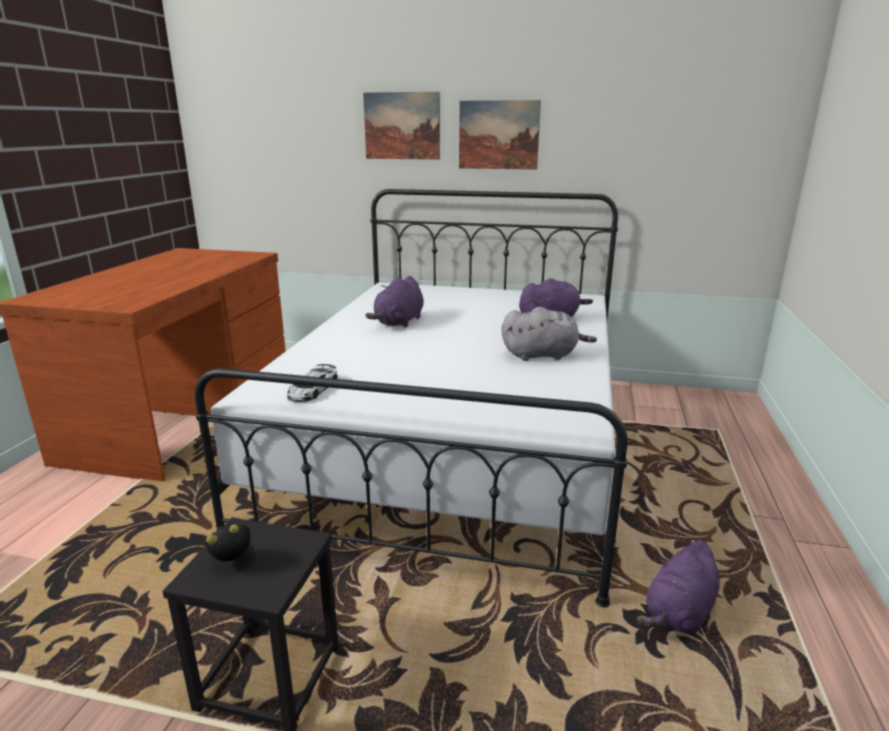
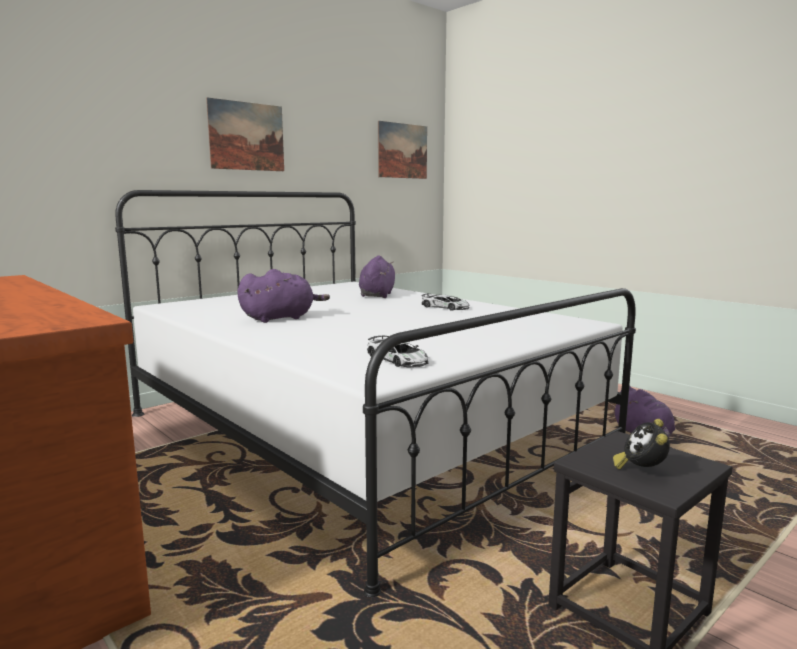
camera: 55 degrees left, 10 degrees down
(399, 322) = (280, 318): purple plush toy -> purple plush toy turned 90 degrees counterclockwise
(402, 126) = (141, 118): picture -> picture (402, 151)
(542, 355) = (445, 307): grey plush toy -> toy car

